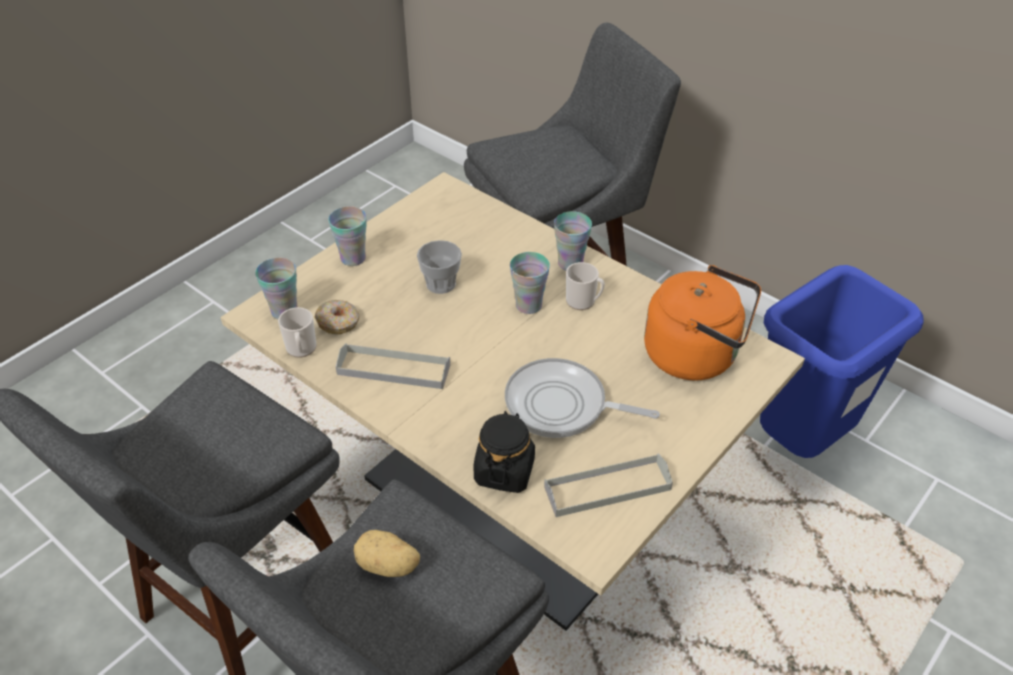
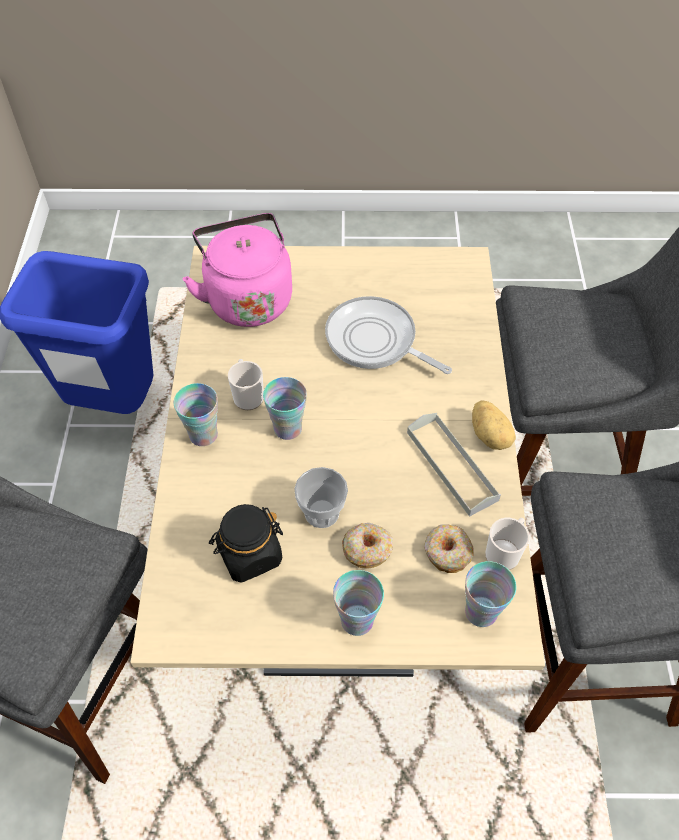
camera: 130 degrees left, 10 degrees up
(387, 566) = (591, 348): potato -> potato (491, 435)
(389, 288) = (367, 549): none -> donut
(504, 471) = (464, 335): black jar -> black jar (249, 555)
(561, 405) = (375, 341): frying pan -> frying pan turned 150 degrees clockwise
(607, 488) = (418, 280): grey tray -> none
(696, 355) = (247, 298): orange kettle -> pink kettle

